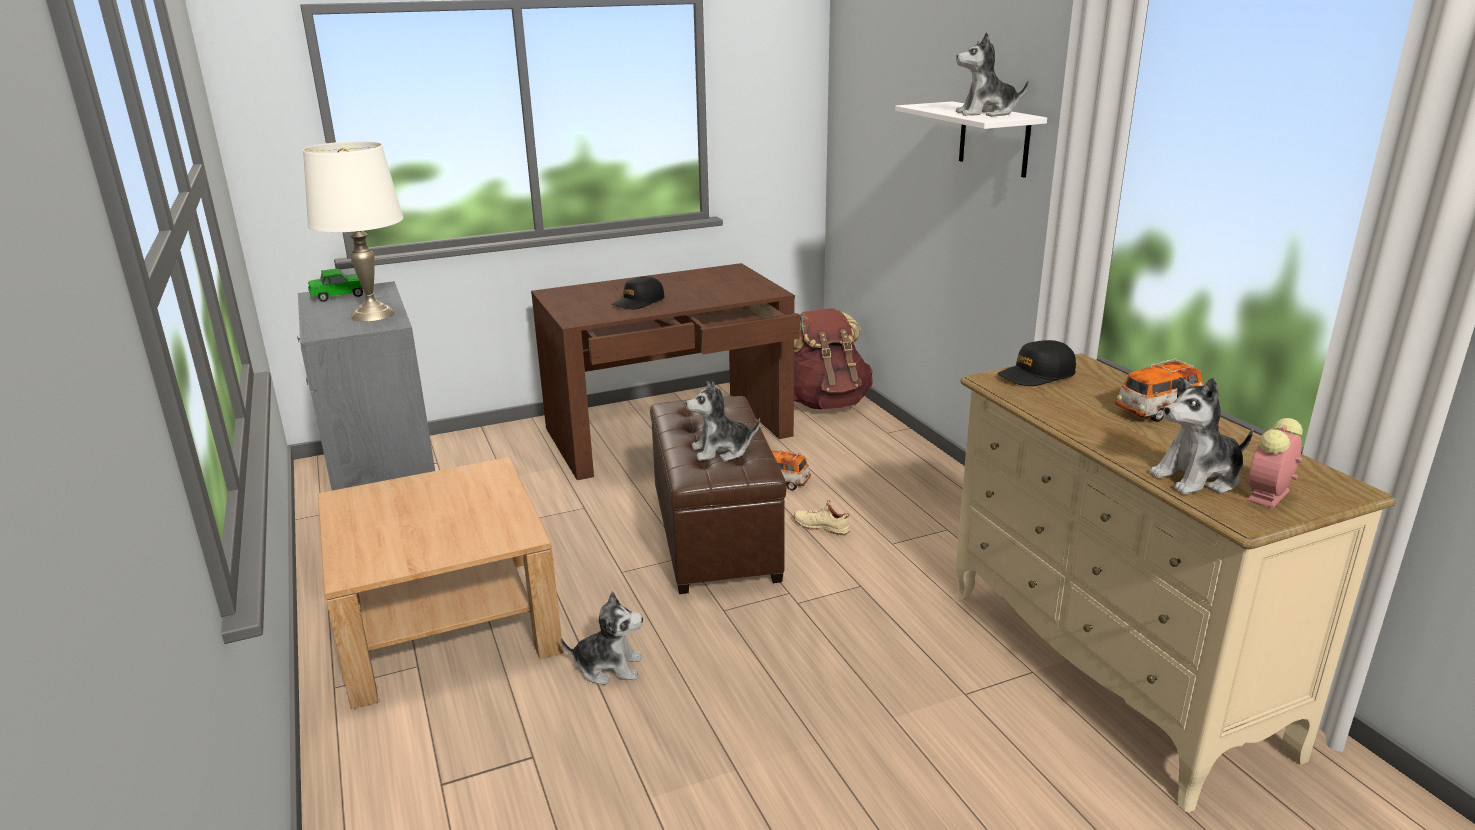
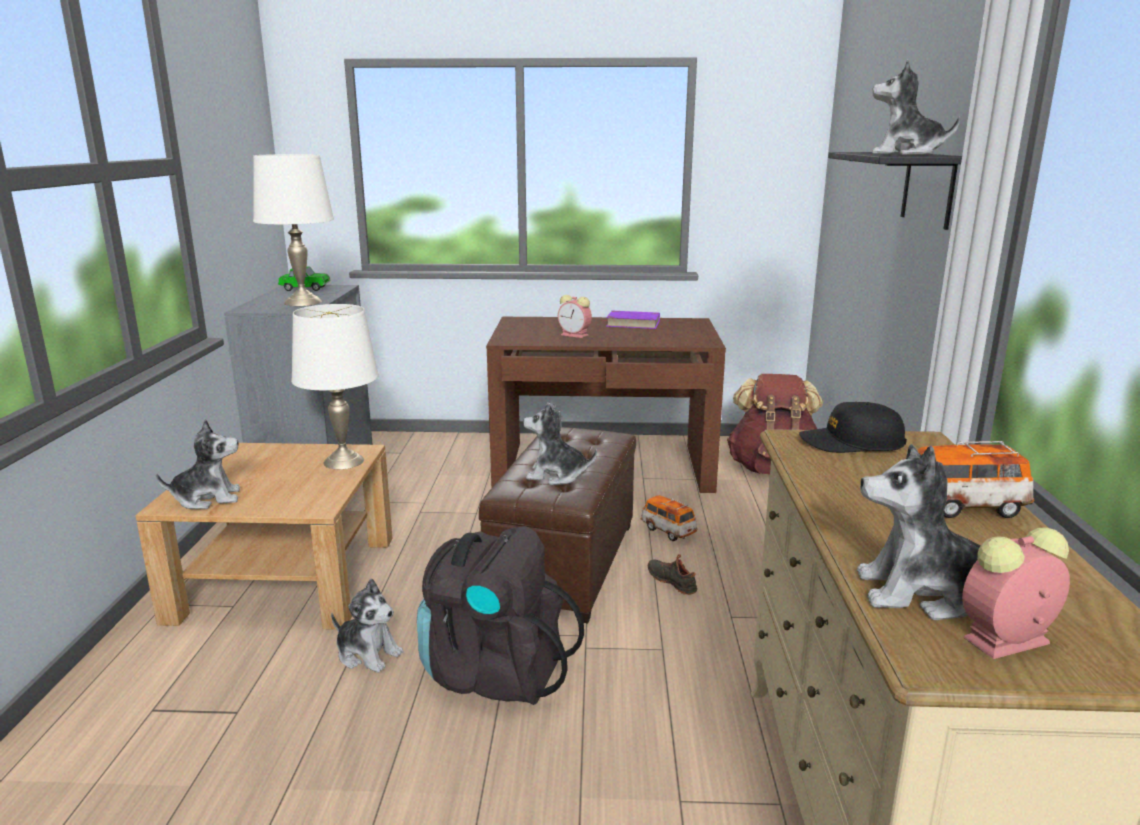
camera: 25 degrees right, 5 degrees down
(387, 556) = (207, 499): none -> plush toy
(488, 484) = (343, 461): none -> white table lamp
(639, 302) = (575, 335): black cap -> alarm clock
(678, 280) = (633, 323): none -> purple book
(739, 647) = (494, 672): none -> black backpack
(822, 526) = (672, 581): beige shoe -> black shoe
(994, 139) = (928, 188): white shelf -> black shelf

